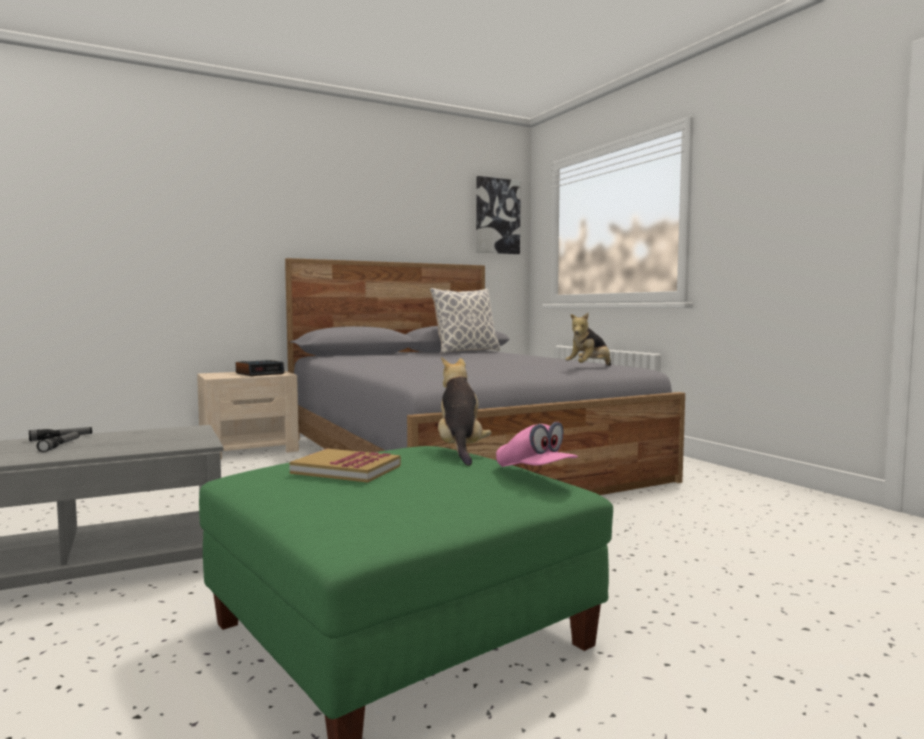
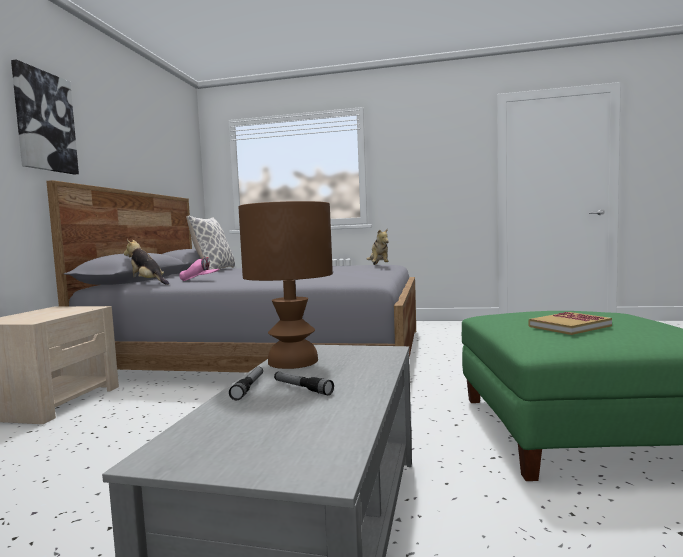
camera: 50 degrees left, 0 degrees up
(143, 433) = (291, 361): none -> brown table lamp
(260, 373) = (61, 311): alarm clock -> none
(460, 450) = (530, 309): plush toy -> plush toy (148, 283)
(497, 216) = (186, 158): picture -> picture (44, 121)
(535, 472) = (600, 308): pink cap -> pink cap (200, 280)

